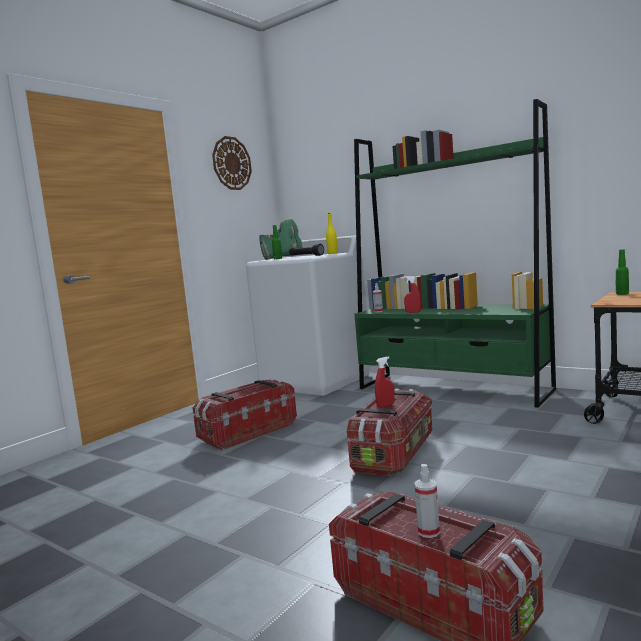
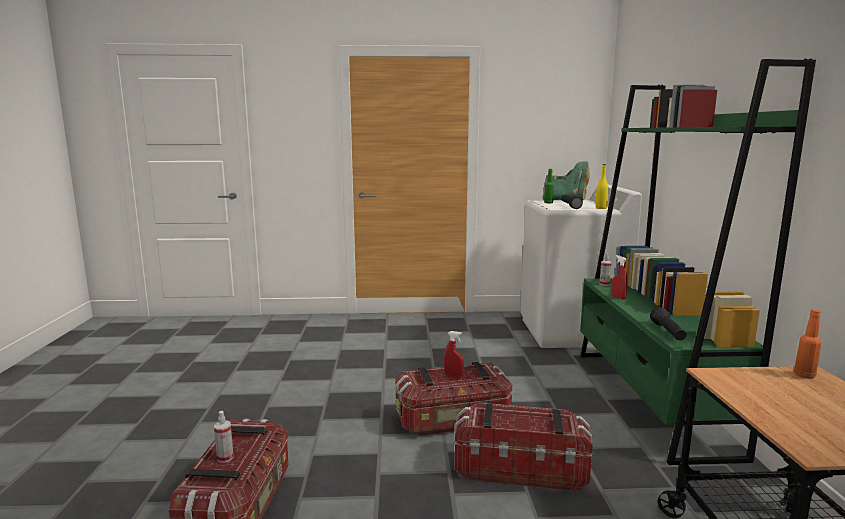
camera: 50 degrees right, 5 degrees up
(231, 163) = (546, 99): wall clock -> none
(247, 432) = (430, 350): storage box -> storage box (519, 468)
(498, 312) = (668, 333): none -> black flashlight
(622, 294) = (804, 375): green bottle -> orange bottle

